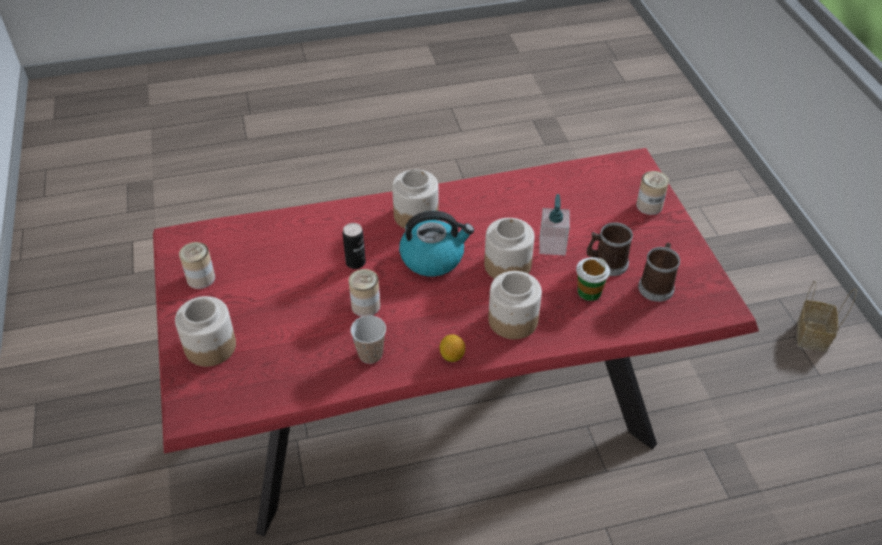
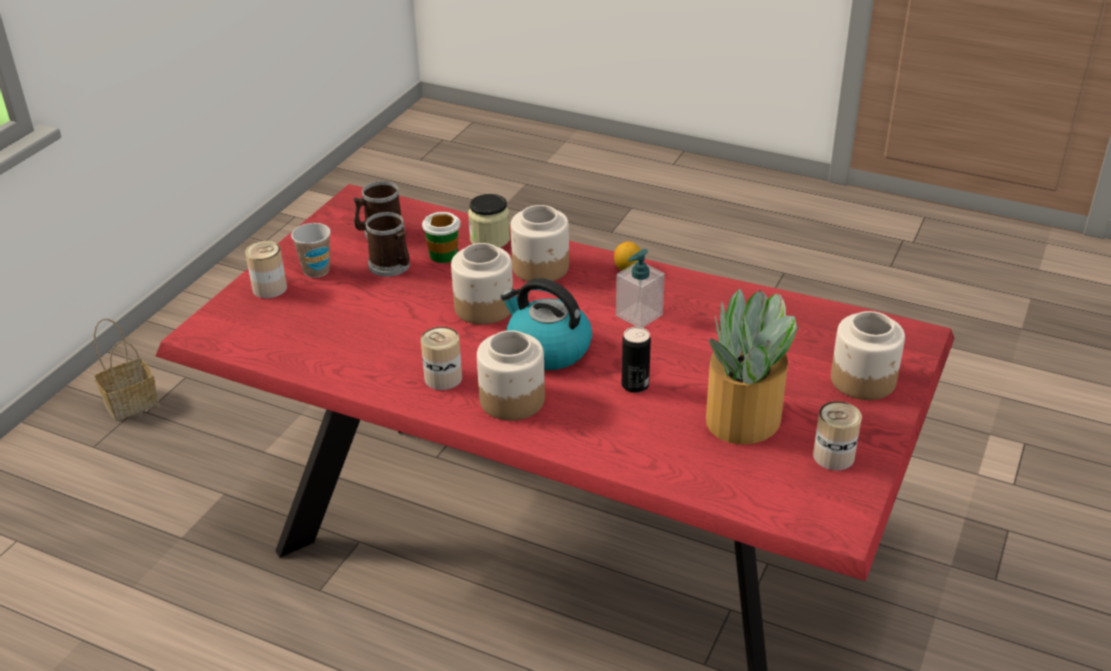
camera: 140 degrees left, 10 degrees down
(272, 273) = (741, 419): none -> potted plant
(365, 306) = (666, 341): can -> can (443, 378)
(370, 354) = (701, 302): cup -> cup (316, 270)
(552, 245) = (416, 302): soap dispenser -> soap dispenser (639, 315)
(579, 326) = (490, 239): none -> jar

